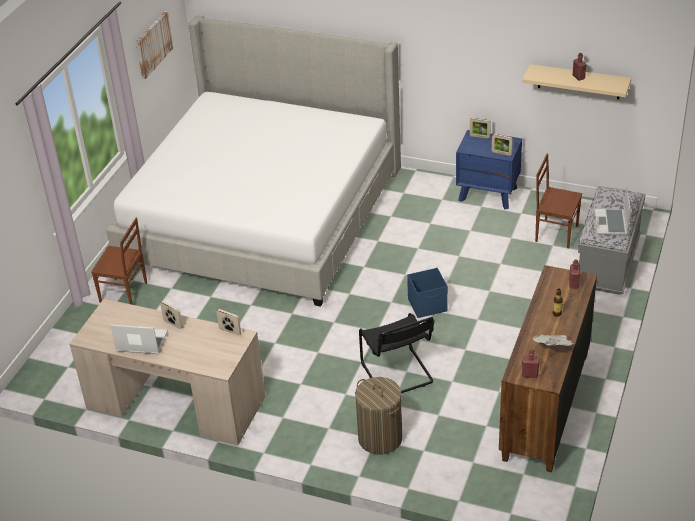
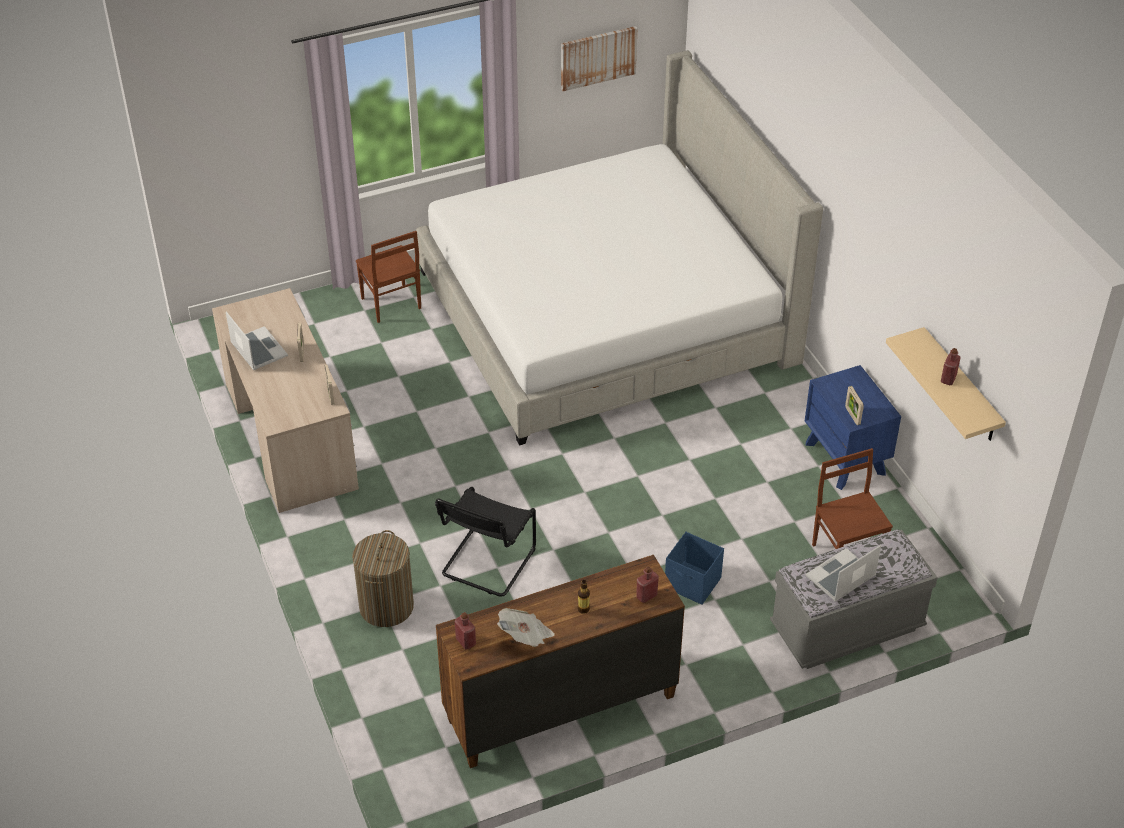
camera: 45 degrees right, 5 degrees up
(428, 305) = (611, 523): blue storage box -> blue storage box (693, 583)
(479, 136) = (860, 381): picture frame -> none

